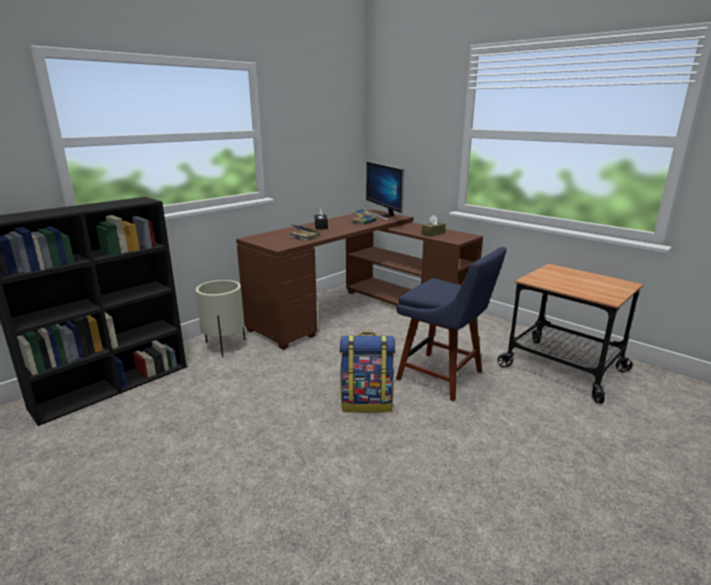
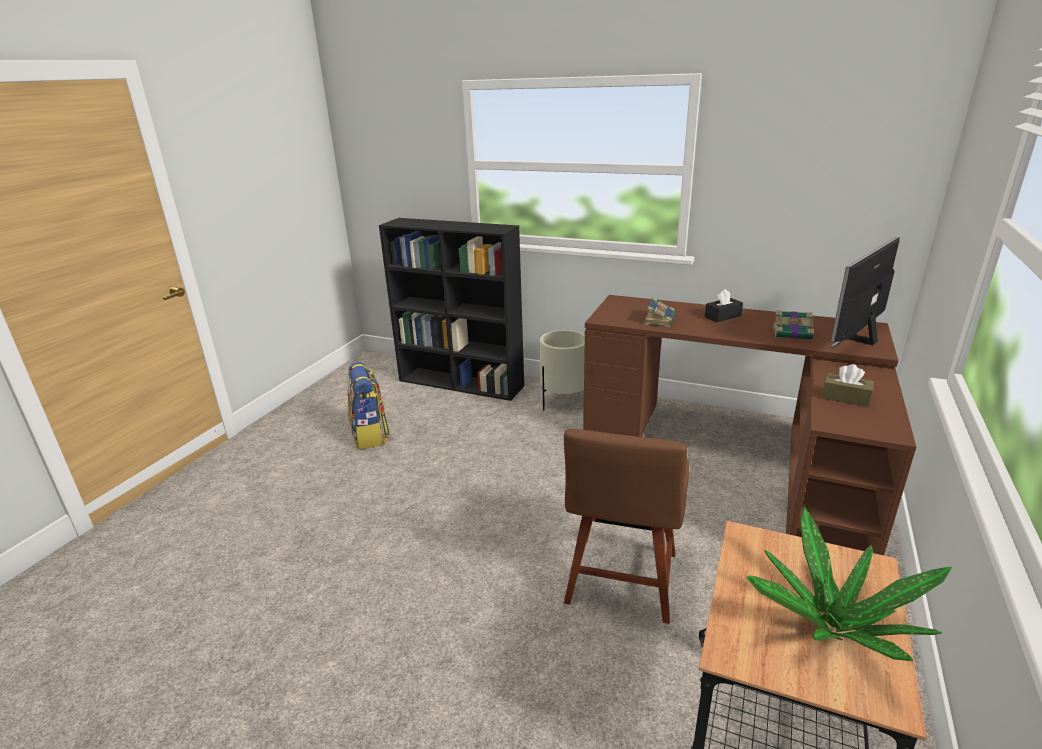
camera: 70 degrees right, 5 degrees up
(367, 403) = (515, 528): backpack -> backpack (370, 435)
(444, 377) = (621, 582): blue chair -> brown chair
(589, 280) = (835, 625): none -> potted plant

